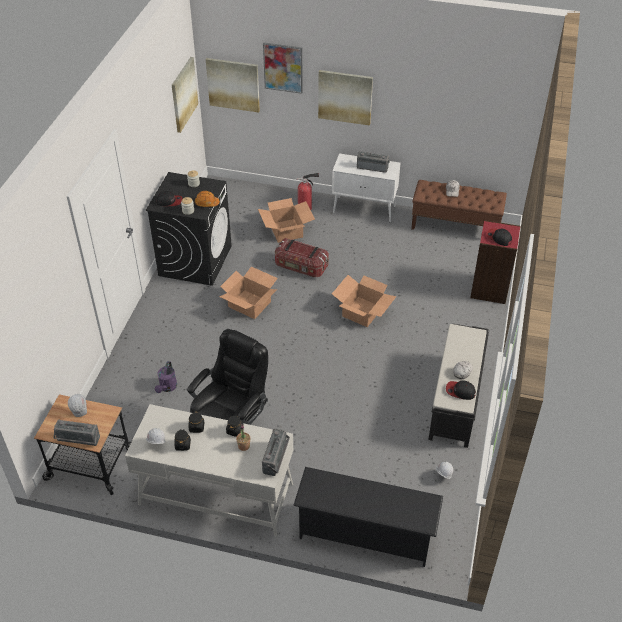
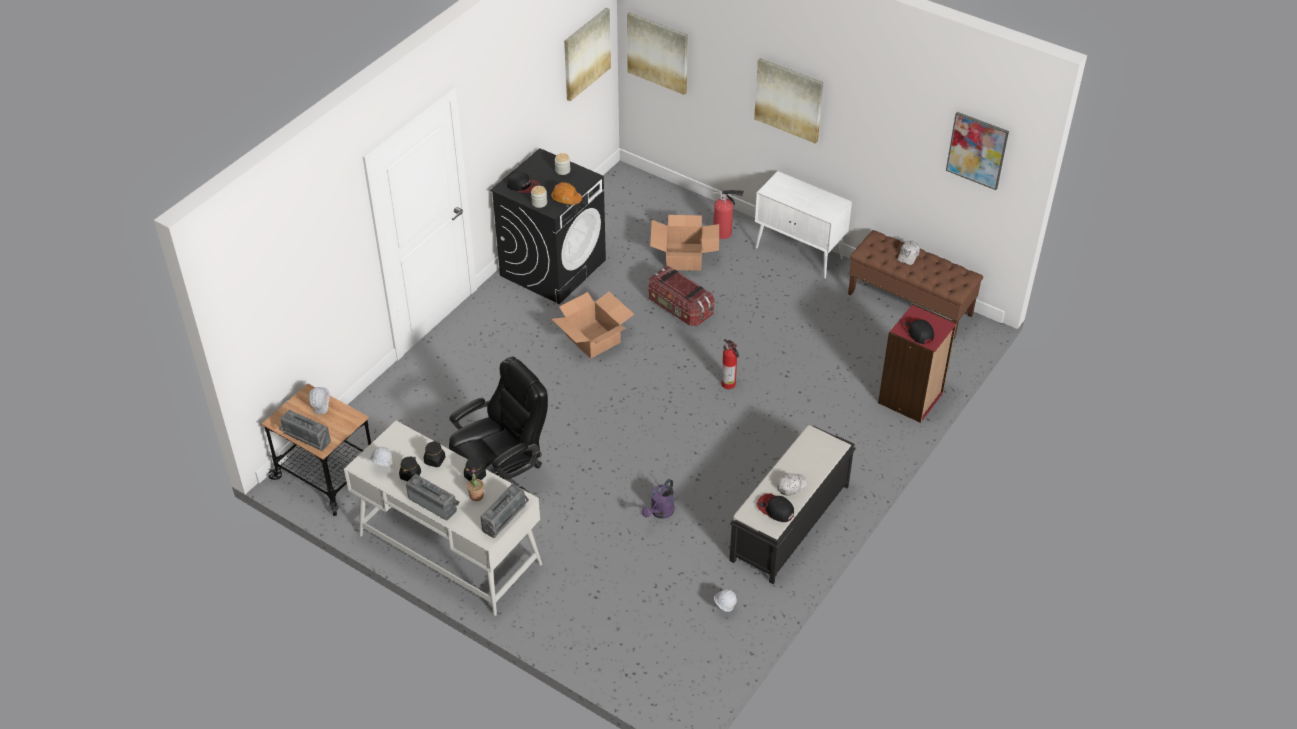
camera: 20 degrees right, 0 degrees up
(167, 388) = (450, 413): purple watering can -> purple watering can (660, 513)
(283, 67) = (717, 45): picture -> picture (977, 150)
(363, 312) = (729, 384): cardboard box -> fire extinguisher
(365, 534) = (598, 644): black shoe rack -> none
(372, 167) = (811, 199): radio -> radio (434, 503)

